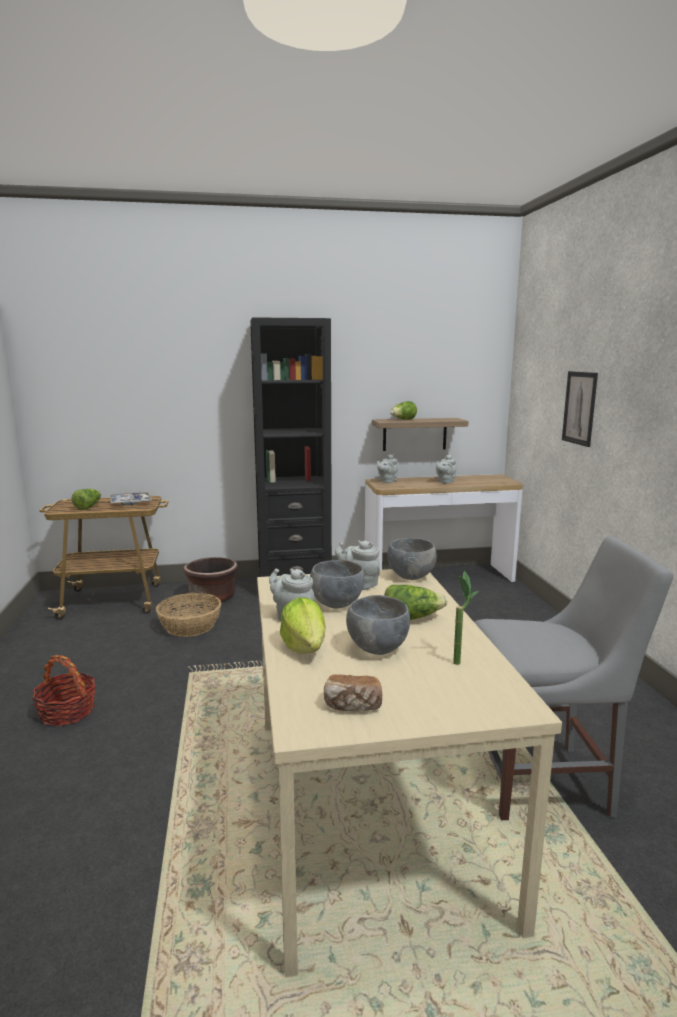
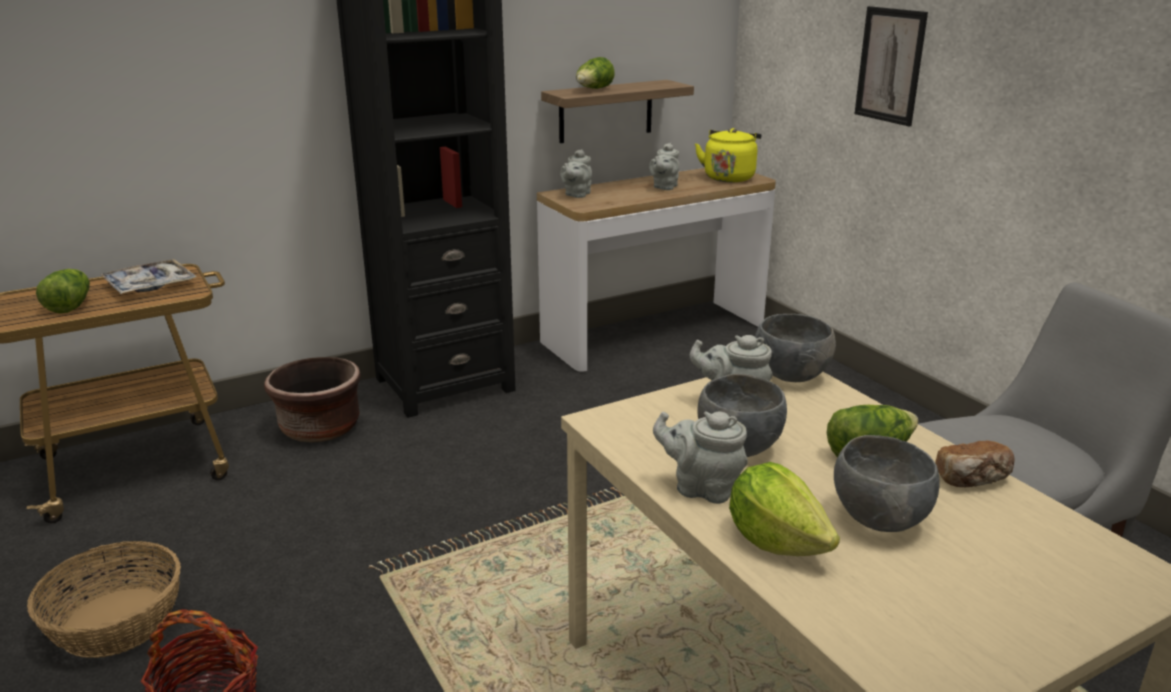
camera: 20 degrees left, 10 degrees up
(189, 626) = (317, 489): basket -> basket (115, 622)
(353, 706) = (952, 634): bread -> bread (973, 479)
(459, 660) = (1002, 515): potted plant -> none
(493, 480) = (729, 177): none -> yellow kettle

